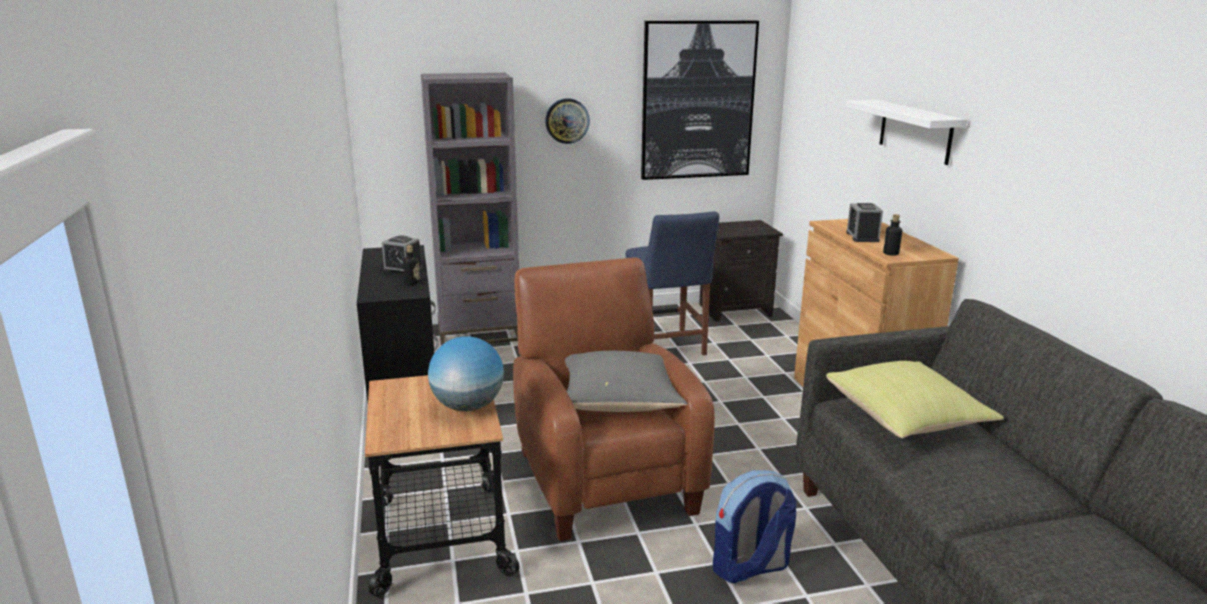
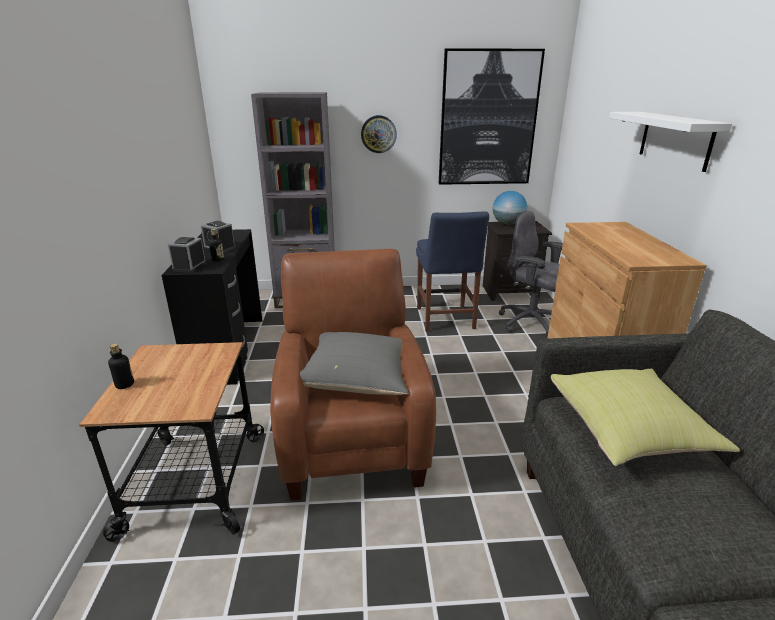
camera: 10 degrees right, 5 degrees up
(468, 407) = (202, 380): globe -> globe (508, 224)
(750, 568) = (453, 556): backpack -> none
(770, 344) = (531, 323): none -> grey office chair
(862, 237) = (611, 239): alarm clock -> alarm clock (189, 266)
(891, 253) = (636, 257): bottle -> bottle (125, 384)

